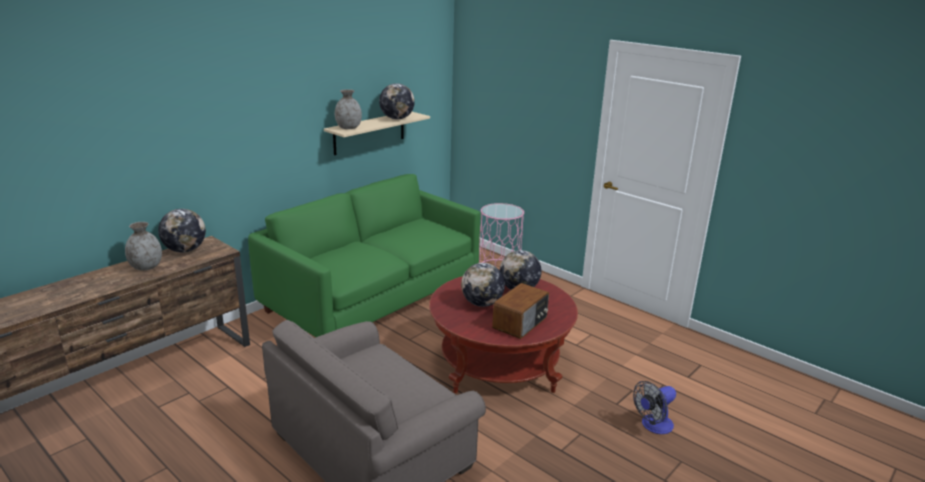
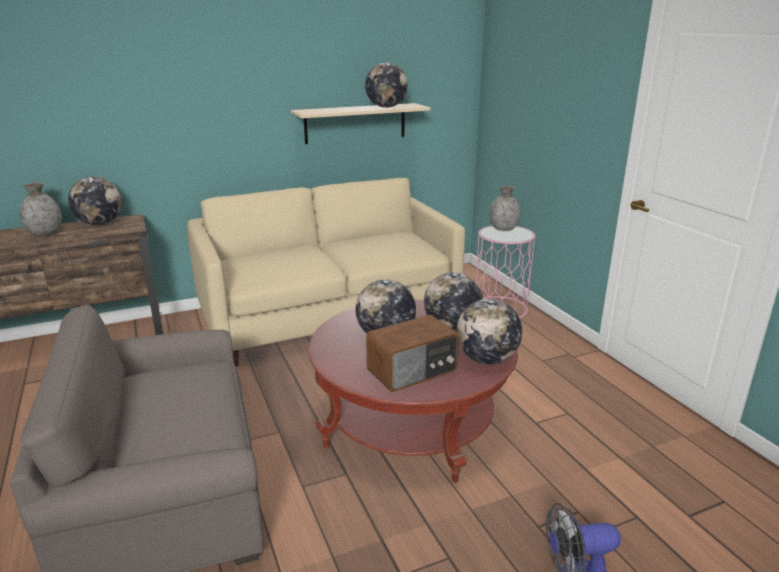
camera: 25 degrees right, 0 degrees up
(348, 128) = (317, 110): grey vase -> grey vase (503, 228)
(373, 297) = (329, 315): green sofa -> beige sofa
(558, 306) = (487, 359): none -> globe

